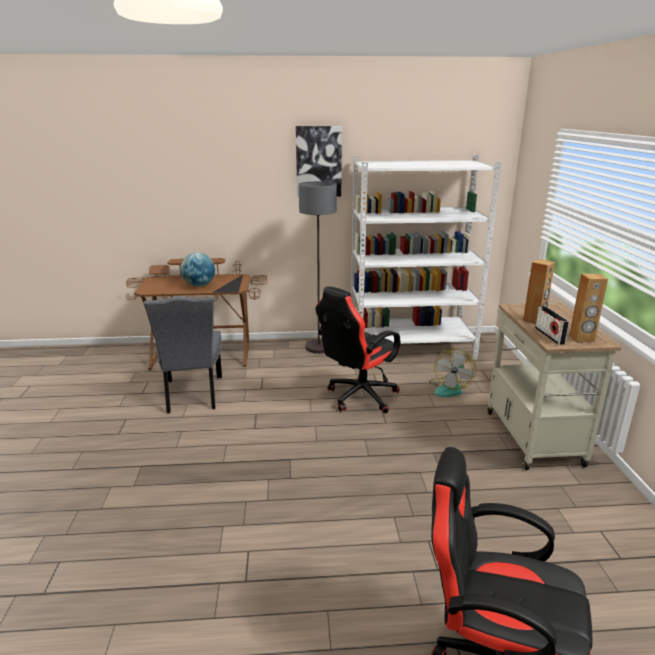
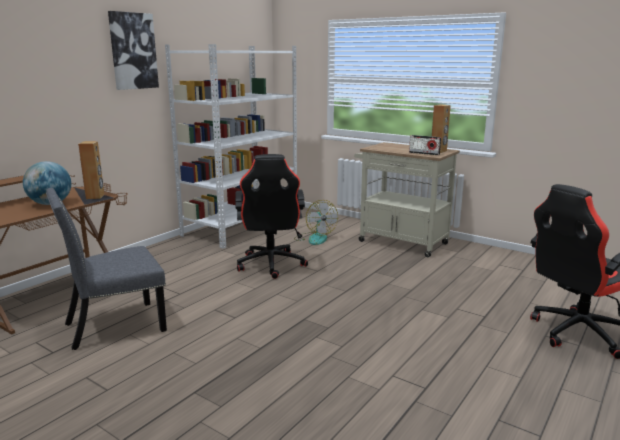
camera: 50 degrees left, 5 degrees down
(193, 393) = (117, 325): grey chair -> grey chair turned 120 degrees clockwise
(318, 351) = (173, 253): grey floor lamp -> none
(534, 320) = (398, 150): brown speaker -> brown speaker (95, 196)

